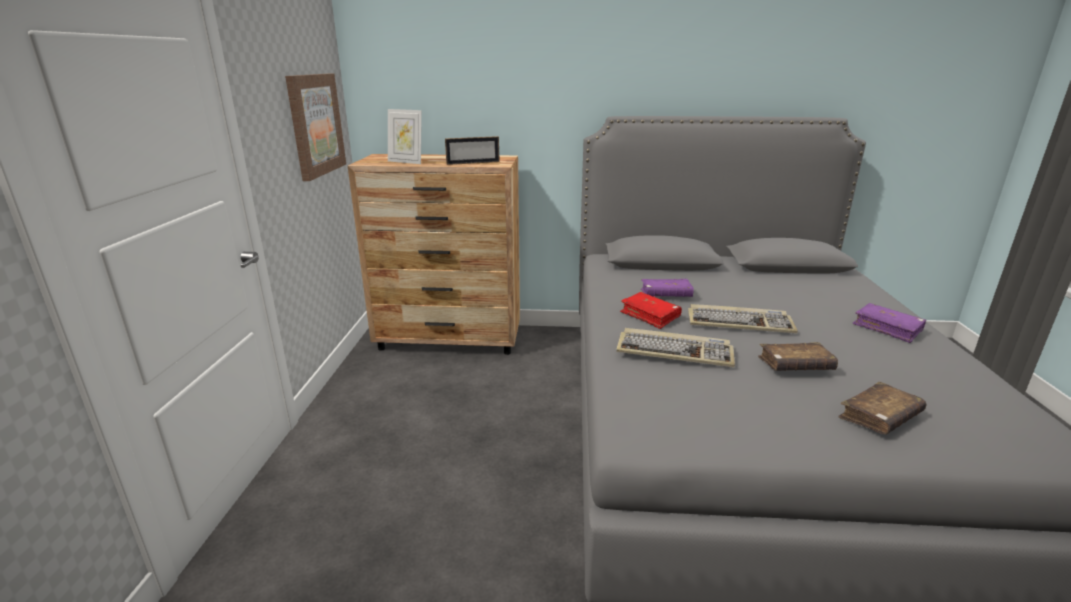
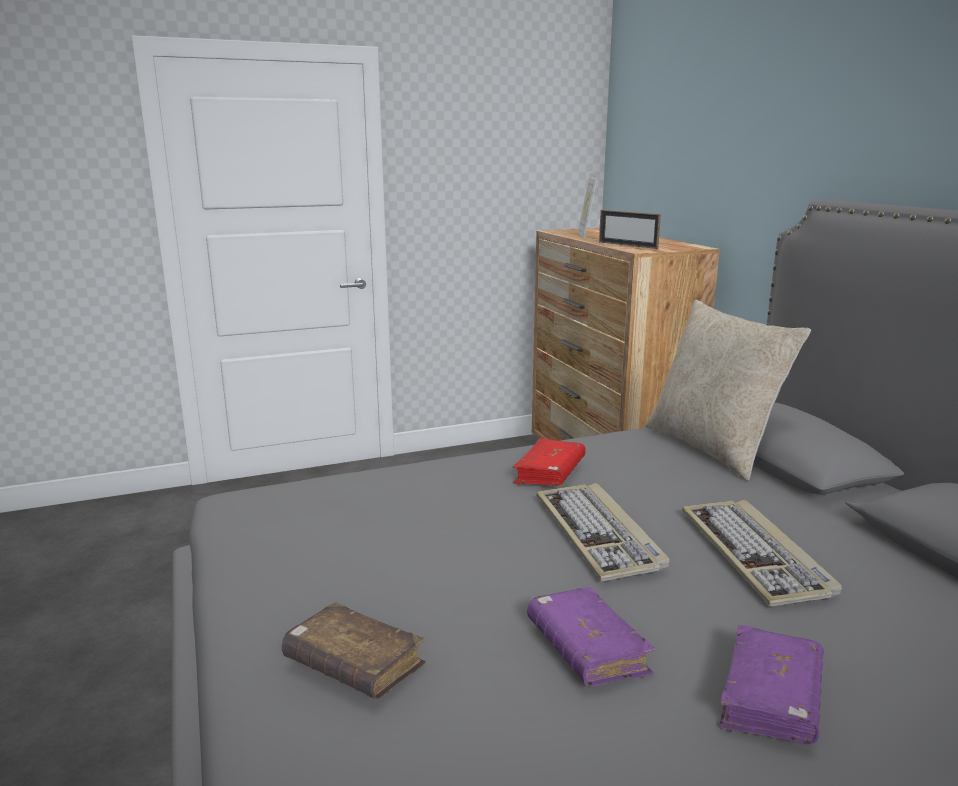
camera: 65 degrees right, 5 degrees down
(315, 125) = (522, 185): picture -> none
(638, 271) = (712, 448): none -> beige pillow
(666, 295) = (642, 475): purple book -> purple book (586, 649)
(675, 351) = (444, 496): keyboard -> keyboard (755, 555)
(795, 365) = (477, 585): brown book -> none

